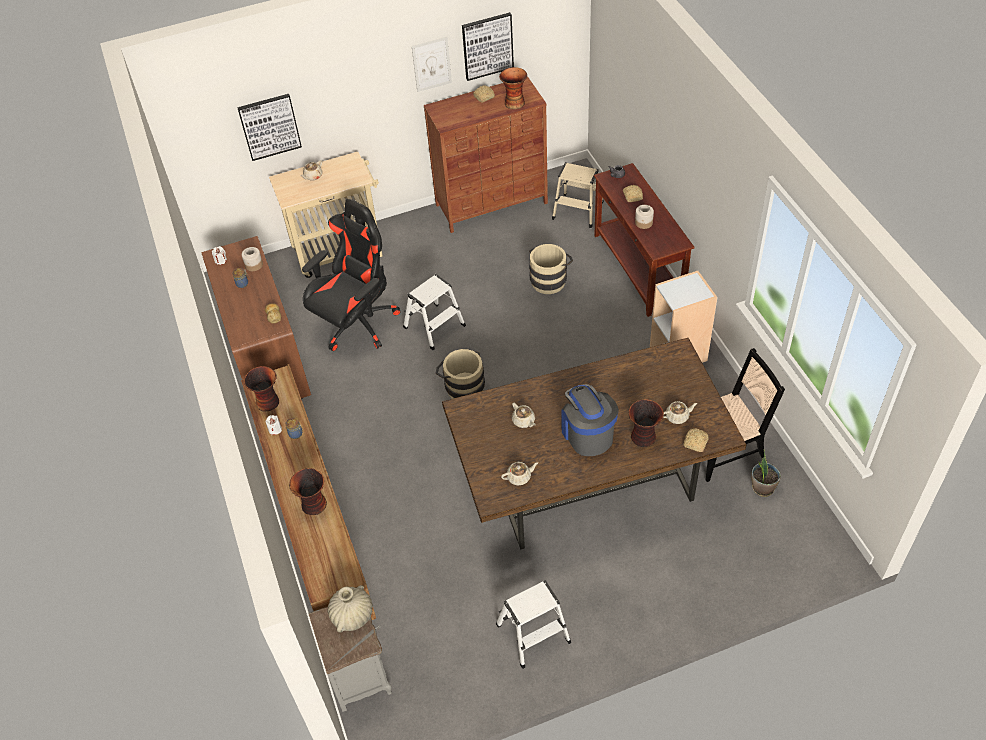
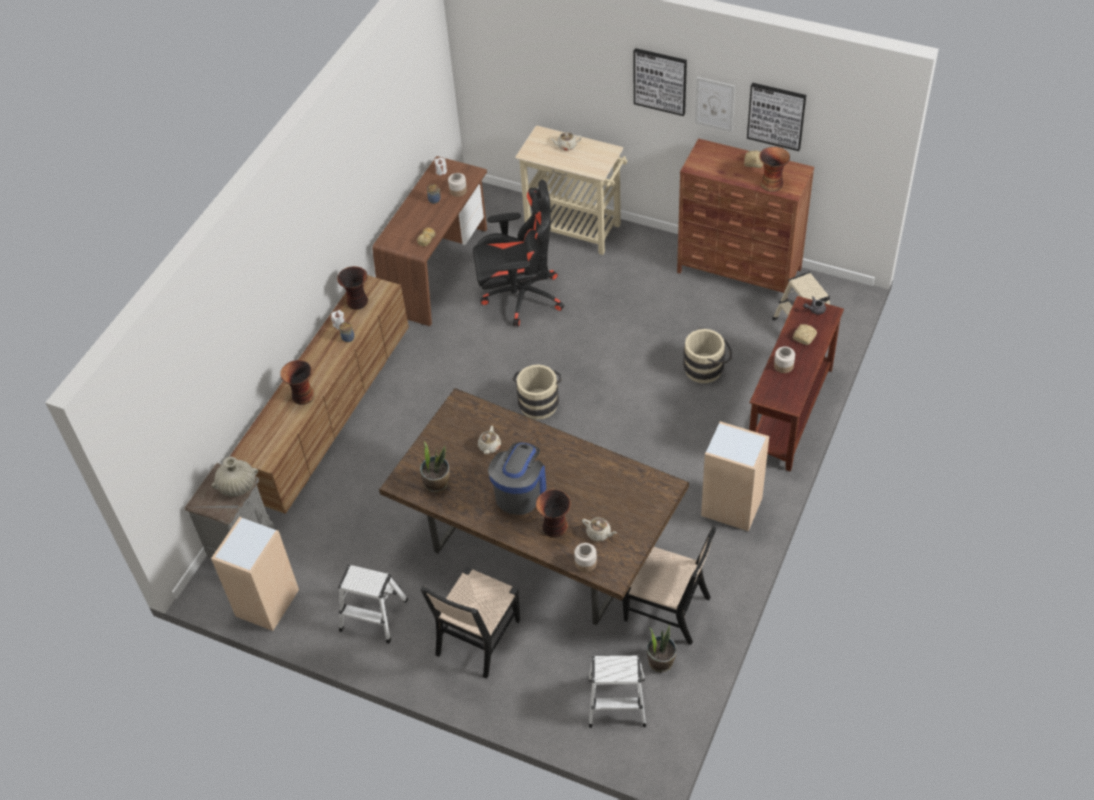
camera: 45 degrees right, 0 degrees up
(269, 126) = (548, 81): picture -> picture (660, 81)
(434, 326) = (574, 339): white step ladder -> white step ladder (616, 701)
(438, 701) = (266, 603): none -> bookcase
(519, 477) = (437, 483): beige teapot -> potted plant
(629, 580) = (478, 638): none -> chair
(695, 443) = (585, 563): bread -> jar

